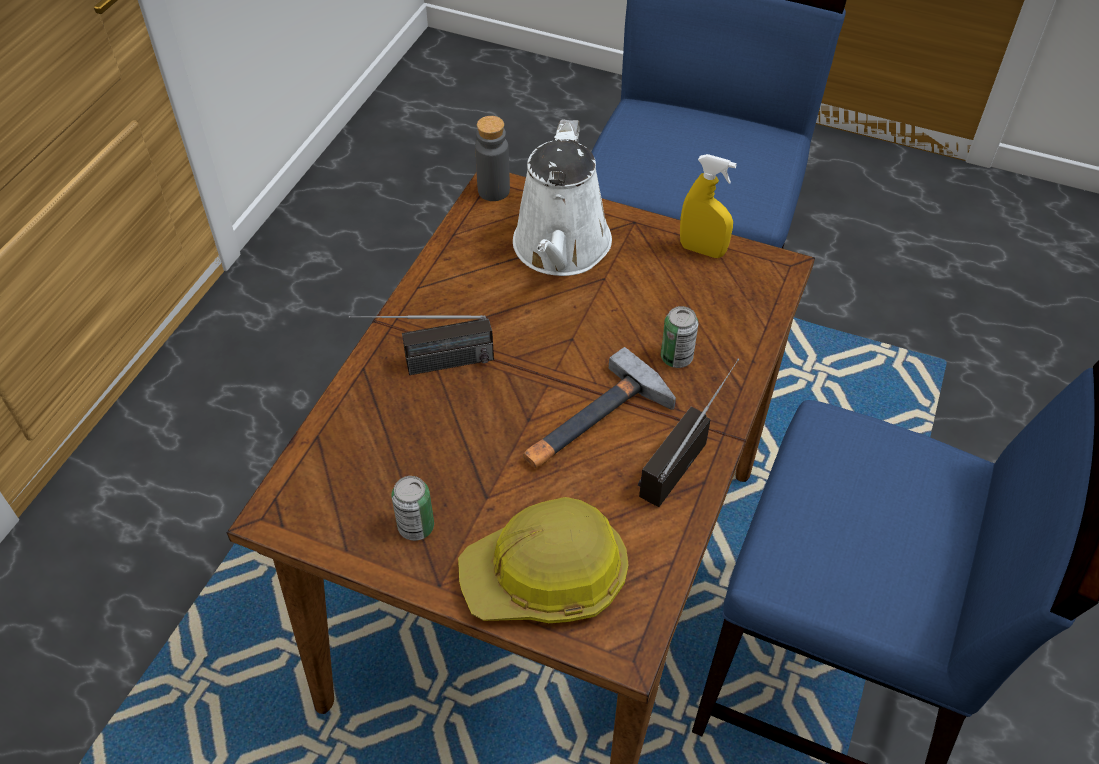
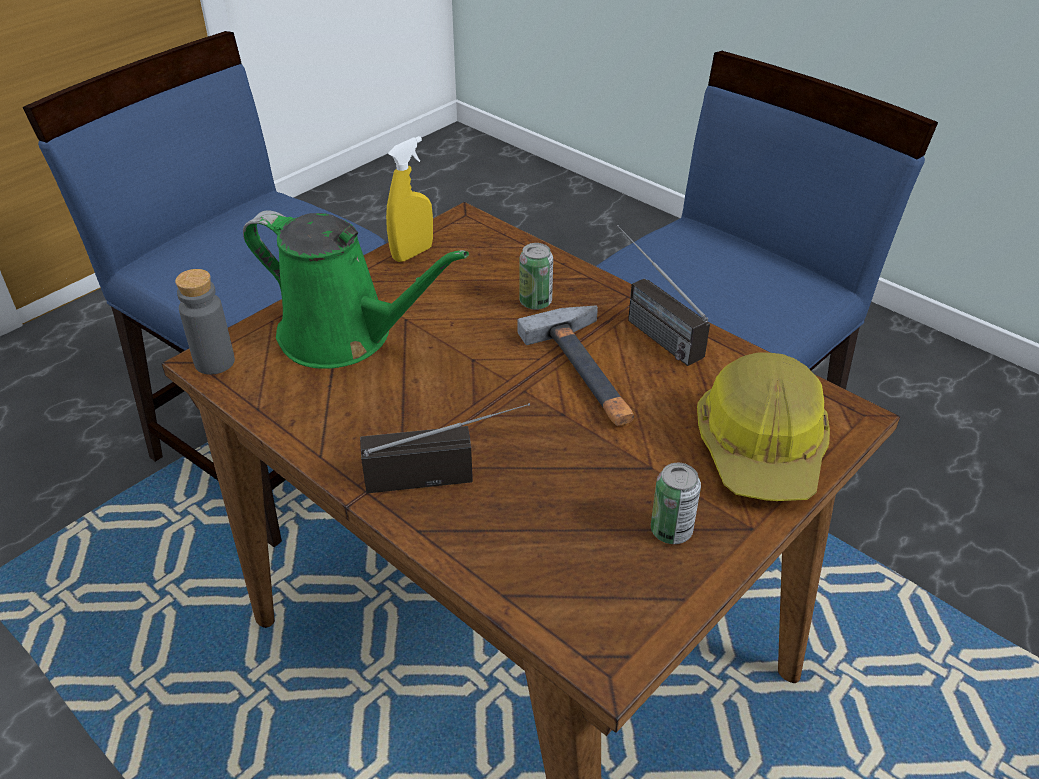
camera: 70 degrees left, 10 degrees down
(427, 366) = (447, 474): radio -> radio turned 105 degrees counterclockwise
(561, 249) = (344, 336): white watering can -> green watering can

